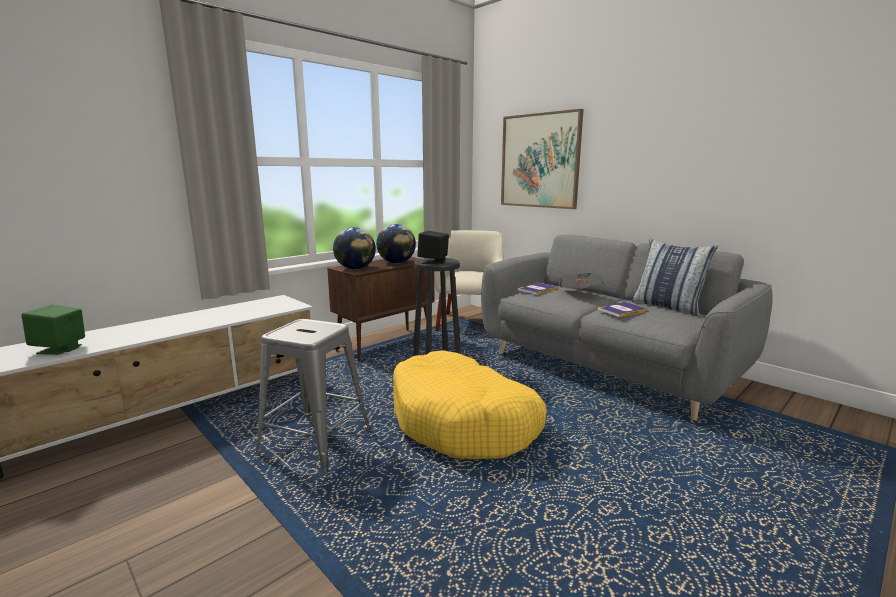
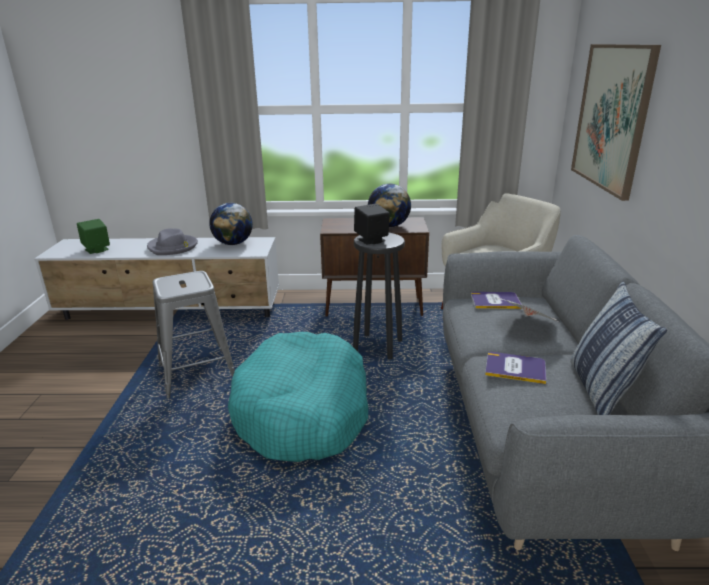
camera: 45 degrees right, 10 degrees up
(180, 323) = (173, 247): none -> grey hat
(355, 269) = (338, 225): globe -> globe (233, 243)
(463, 422) = (303, 411): yellow dog bed -> turquoise dog bed

